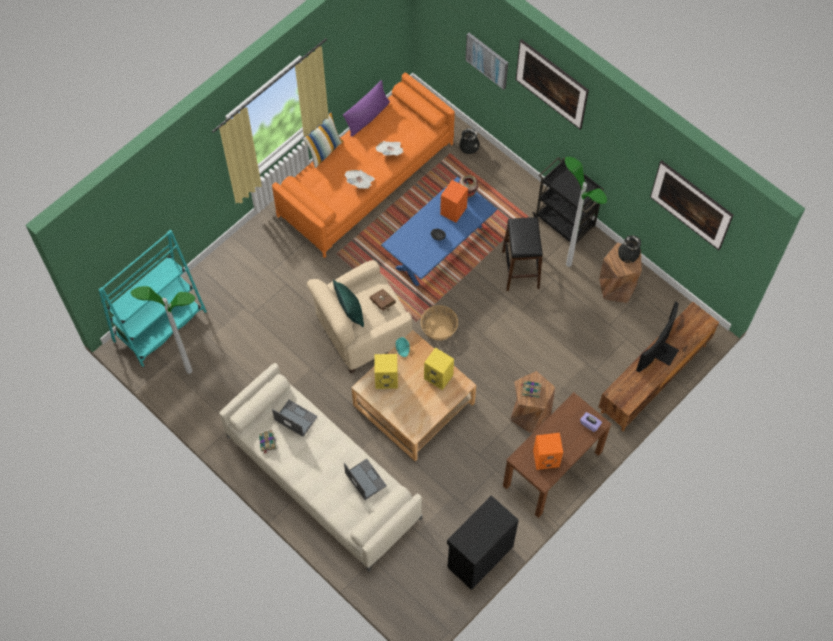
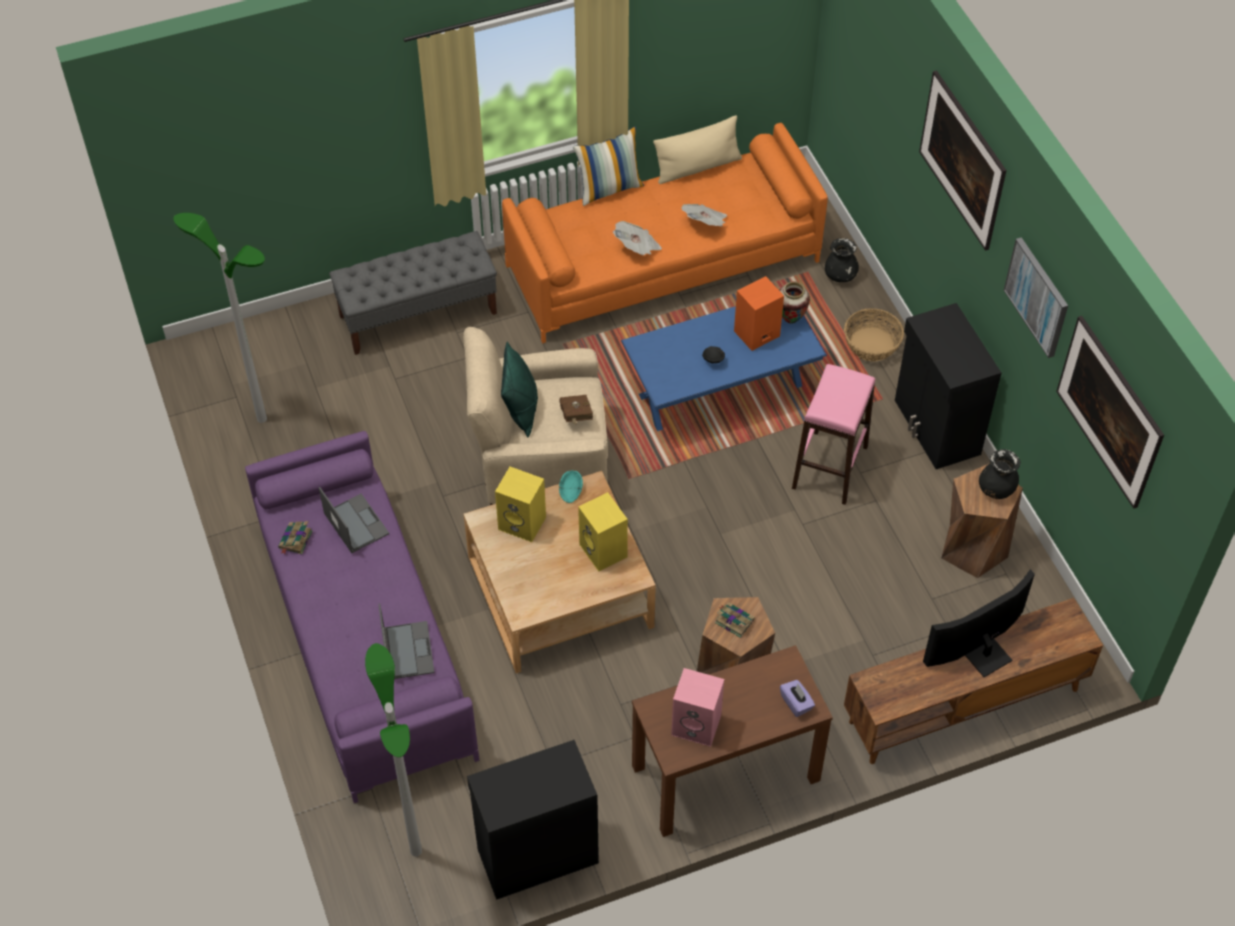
camera: 25 degrees right, 10 degrees down
(160, 326) = (257, 346): turquoise bookcase -> none
(243, 268) = (418, 314): none -> grey bench
(322, 477) = (364, 638): beige sofa -> purple sofa
(367, 117) = (697, 167): purple pillow -> beige pillow
(439, 327) = (659, 500): basket -> basket (872, 344)
(487, 60) = (892, 115): picture -> picture (1037, 296)
(520, 270) = (830, 467): black stool -> pink stool
(546, 458) = (697, 724): orange speaker -> pink speaker
(565, 223) = (936, 428): black cart -> black cabinet
(568, 264) = (910, 487): floor lamp -> floor lamp (415, 851)

